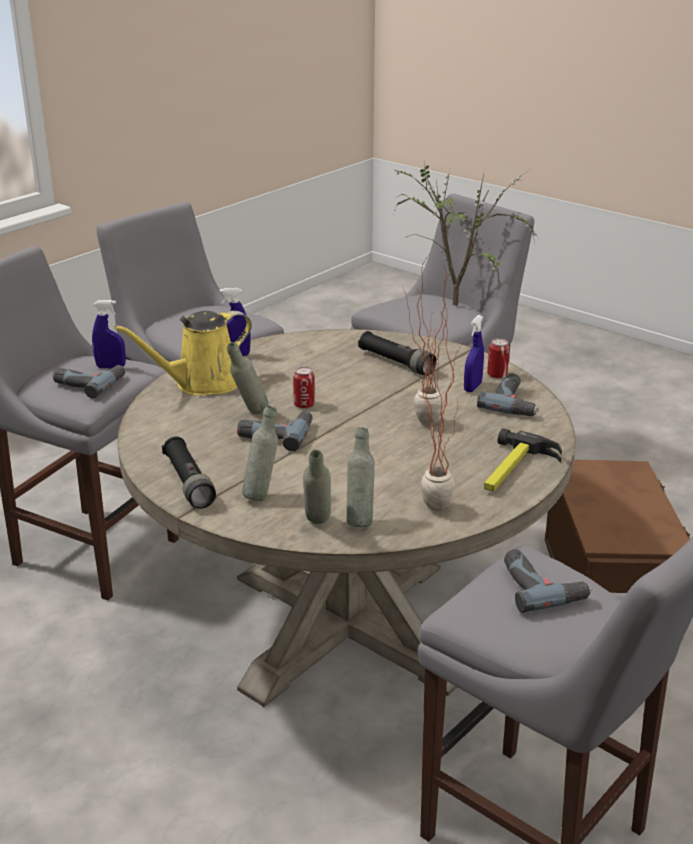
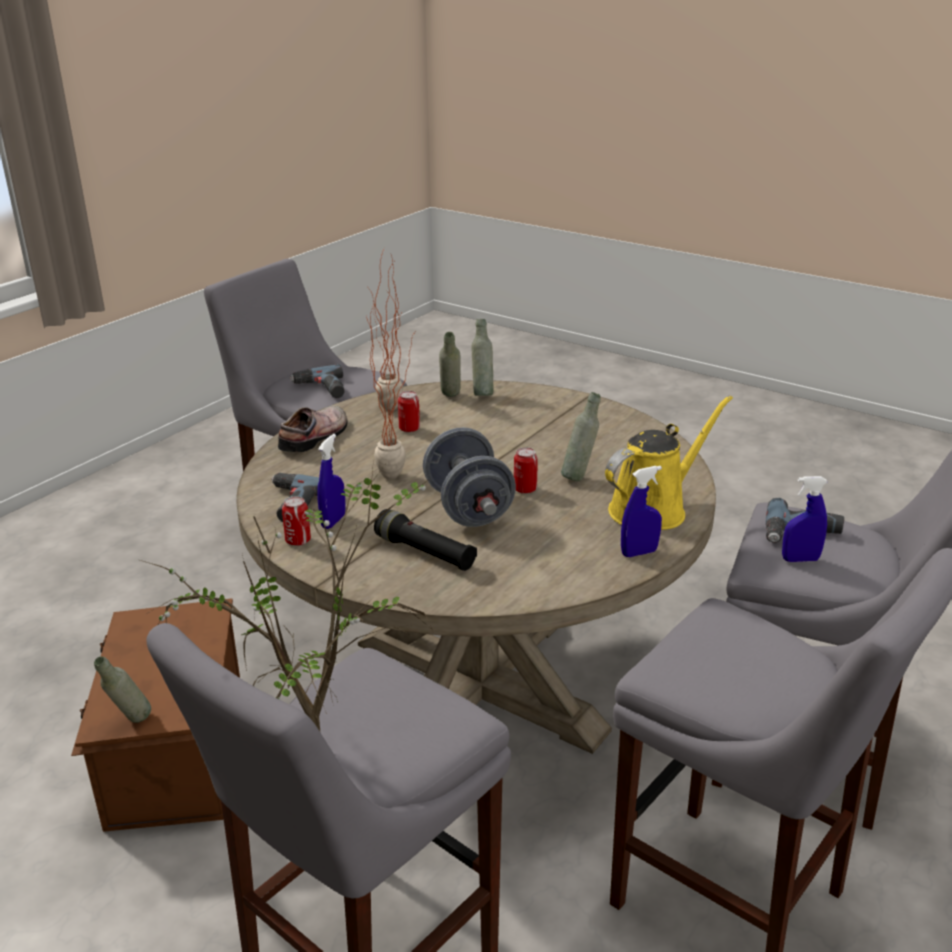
camera: 175 degrees right, 0 degrees up
(189, 483) = (599, 415): black flashlight -> none
(262, 494) = (533, 410): grey bottle -> grey bottle (131, 724)
(276, 433) = (543, 458): power drill -> none
(358, 392) = (468, 508): none -> grey dumbbell
(411, 476) = (409, 429): none -> can
(514, 471) = (316, 437): hammer -> shoe

